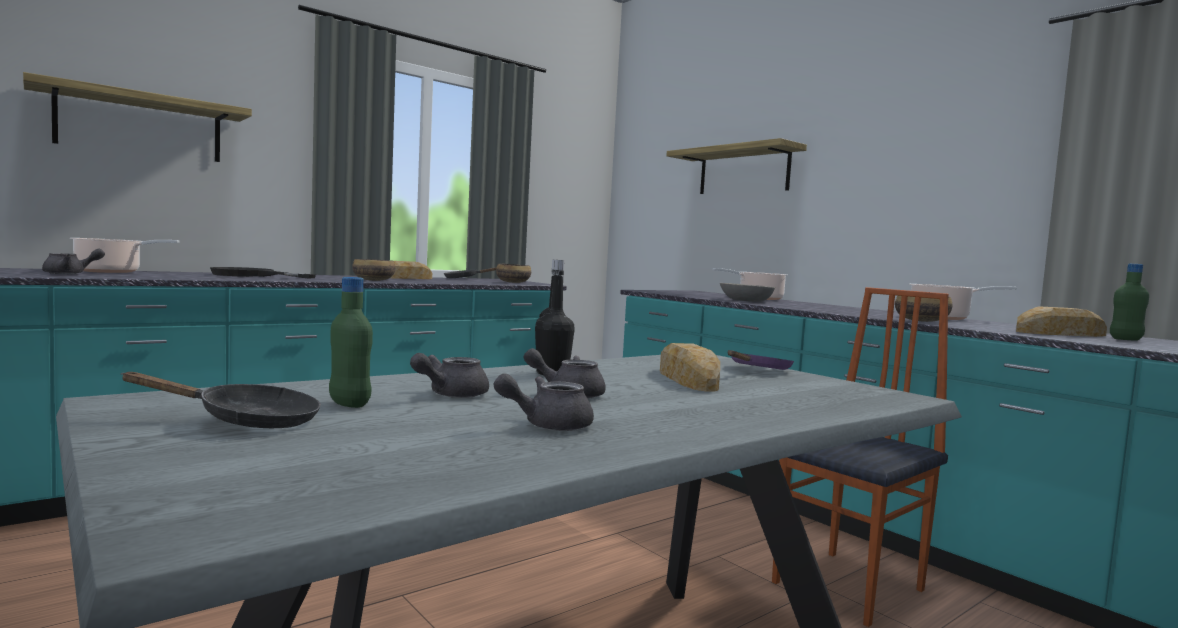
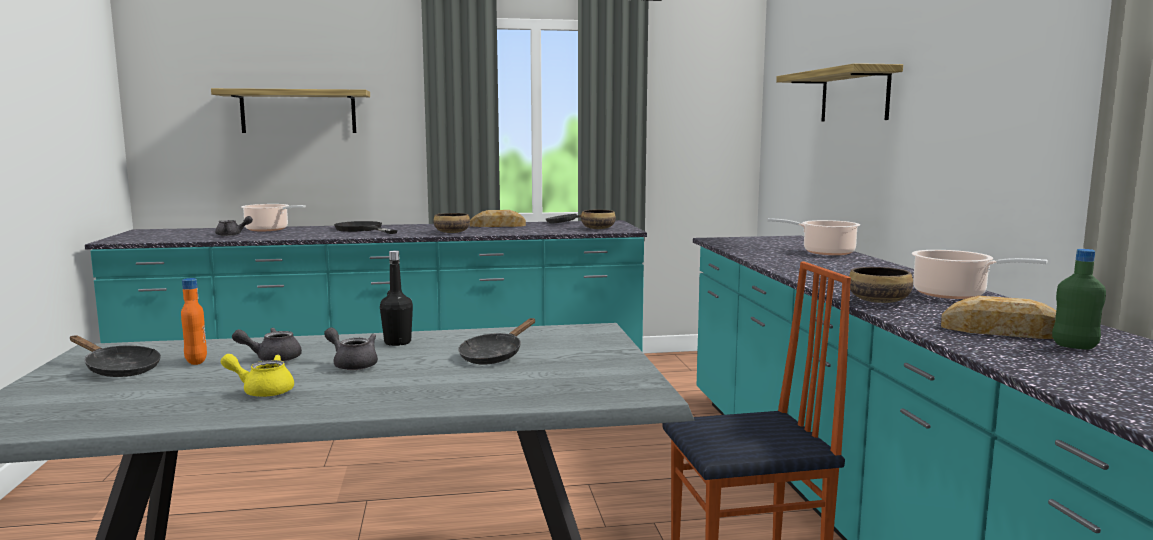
camera: 30 degrees right, 5 degrees up
(349, 404) = (196, 361): green bottle -> orange bottle
(547, 425) = (262, 391): grey teapot -> yellow teapot
(687, 379) = (494, 356): bread -> black frying pan
(745, 300) = (782, 258): grey bowl -> none
(757, 370) = (596, 350): purple frying pan -> none

